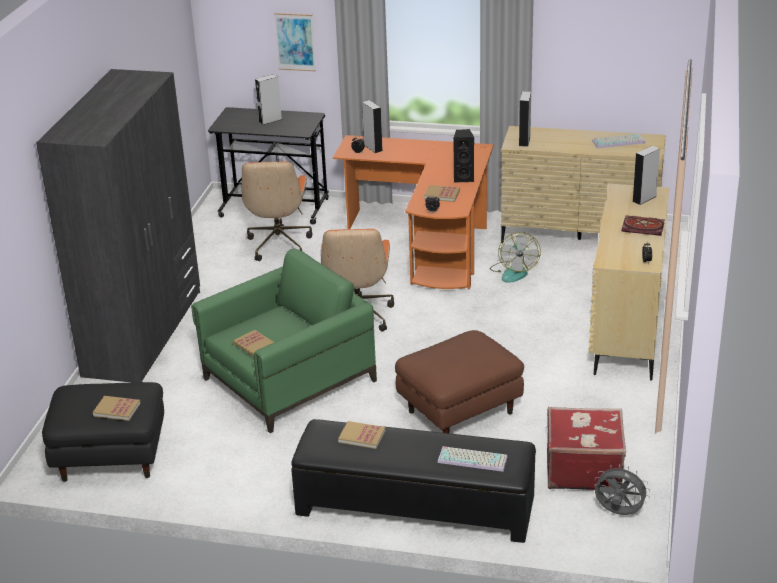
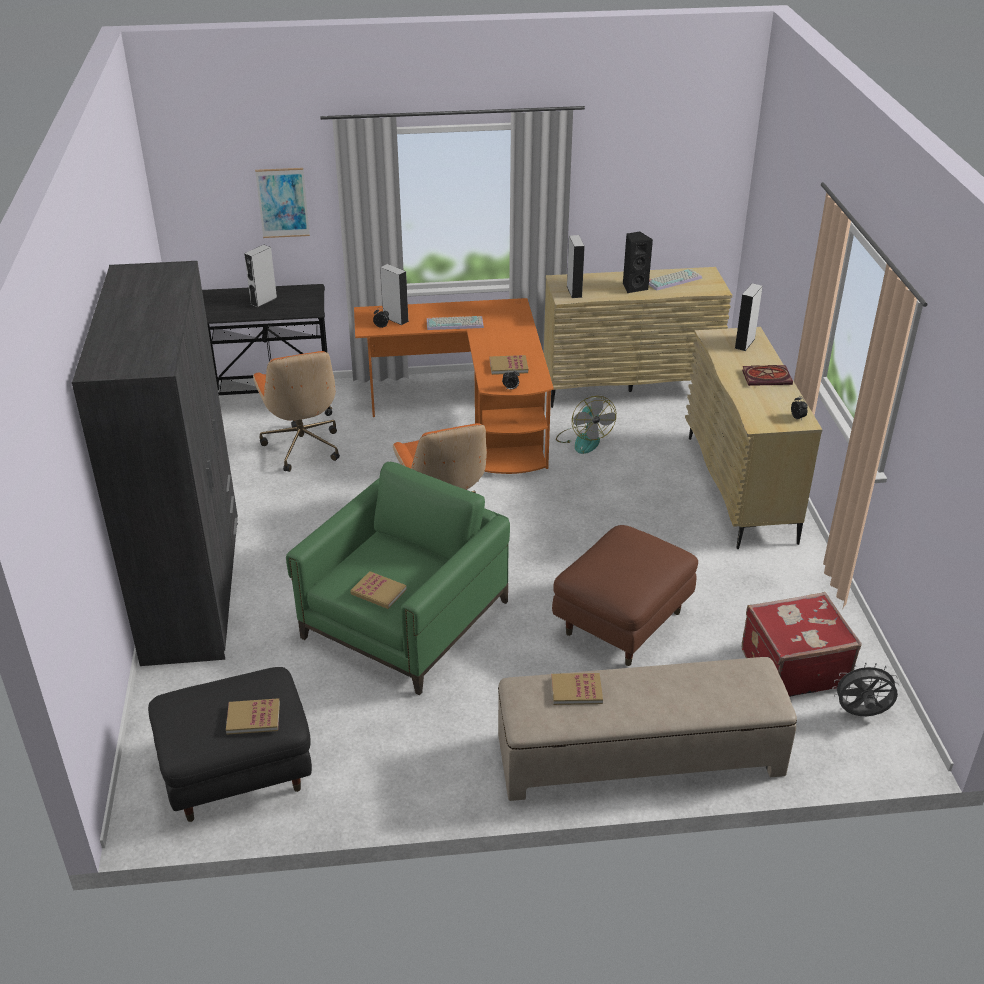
camera: 20 degrees left, 5 degrees up
(414, 505) = (638, 756): black bench -> beige bench
(463, 178) = (520, 343): black speaker -> black speaker (634, 287)
(473, 459) = (720, 693): keyboard -> keyboard (455, 323)

